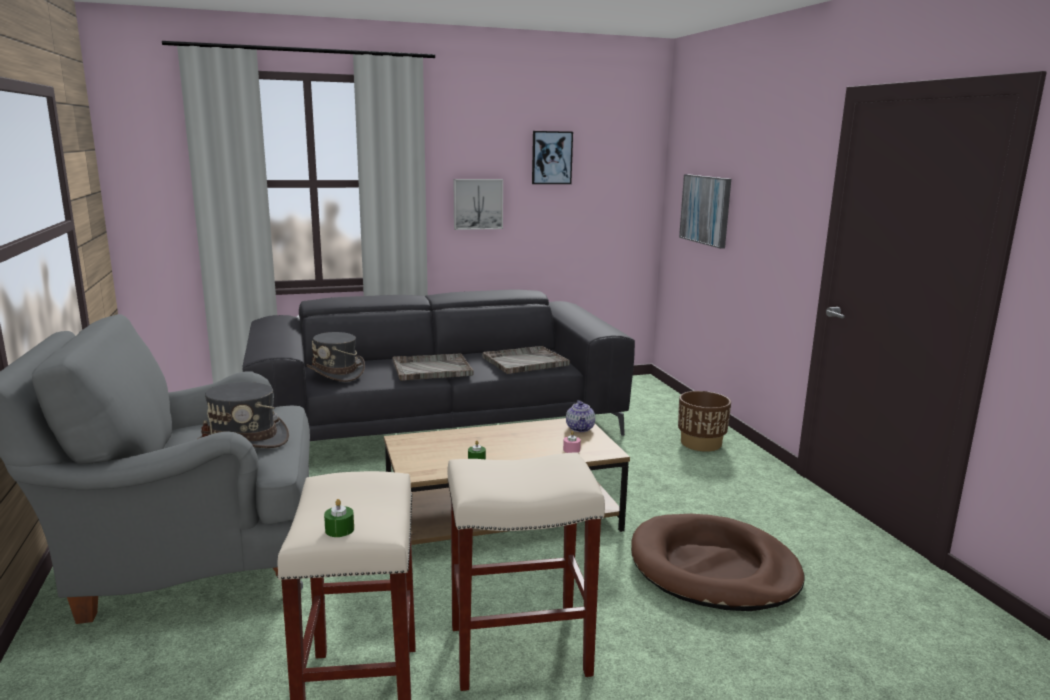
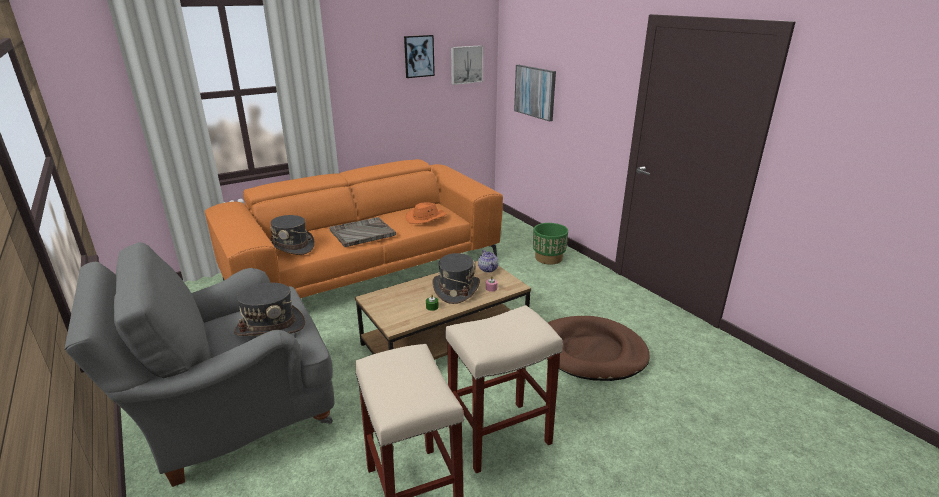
camera: 15 degrees left, 10 degrees up
(339, 529) = (414, 403): green candle -> none
(439, 425) = (365, 269): grey sofa -> orange sofa
(477, 204) = (367, 97): picture -> picture (466, 64)
(521, 445) = (456, 289): none -> grey hat
(524, 361) = (426, 218): grey tray -> orange hat
(701, 443) = (548, 258): brown planter -> green planter

